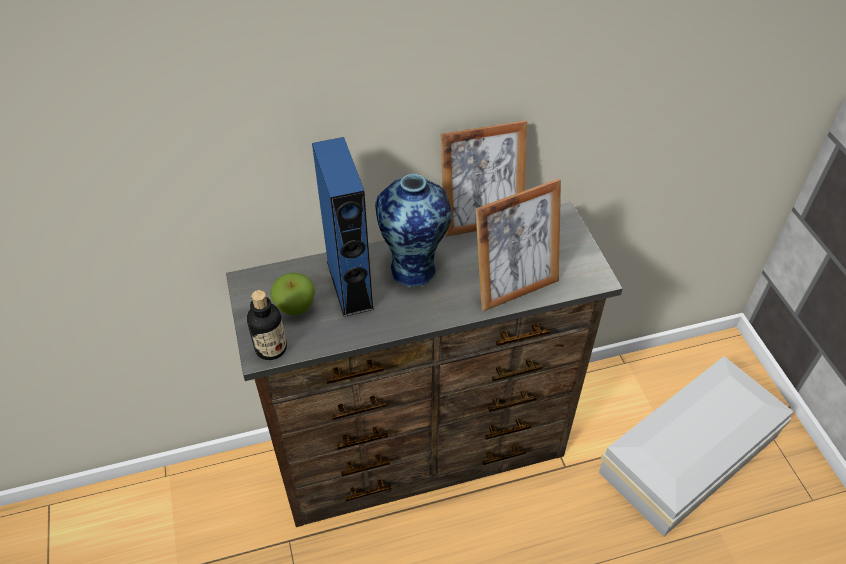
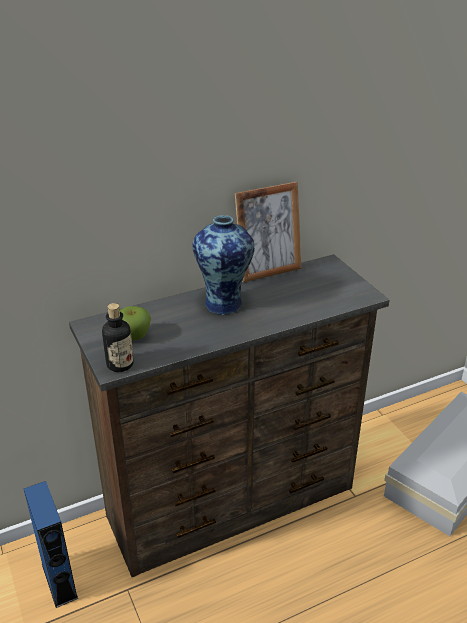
camera: 10 degrees left, 15 degrees down
(349, 285) = (174, 318): blue speaker -> blue speaker (59, 581)
(514, 287) = (306, 307): picture frame -> none

